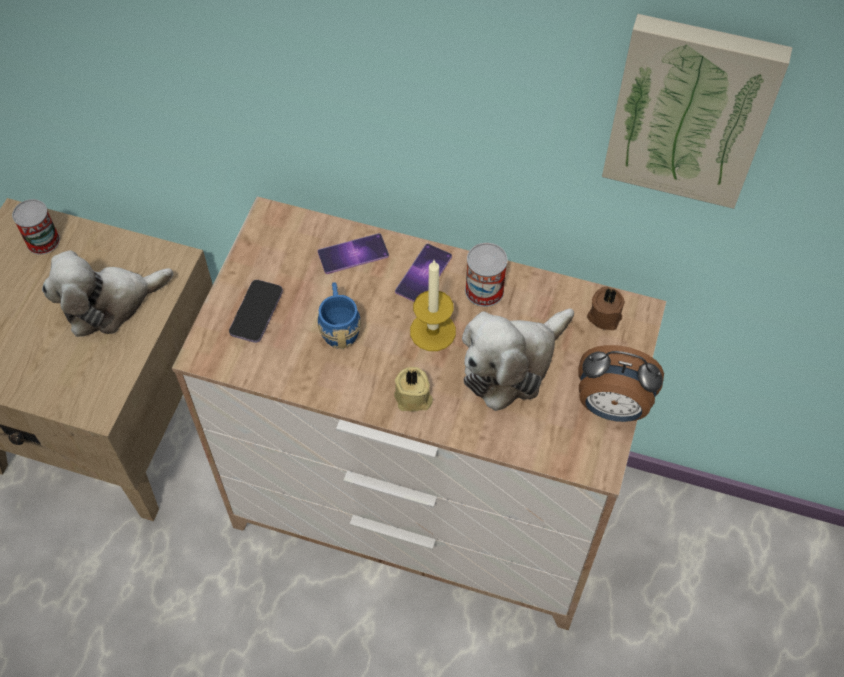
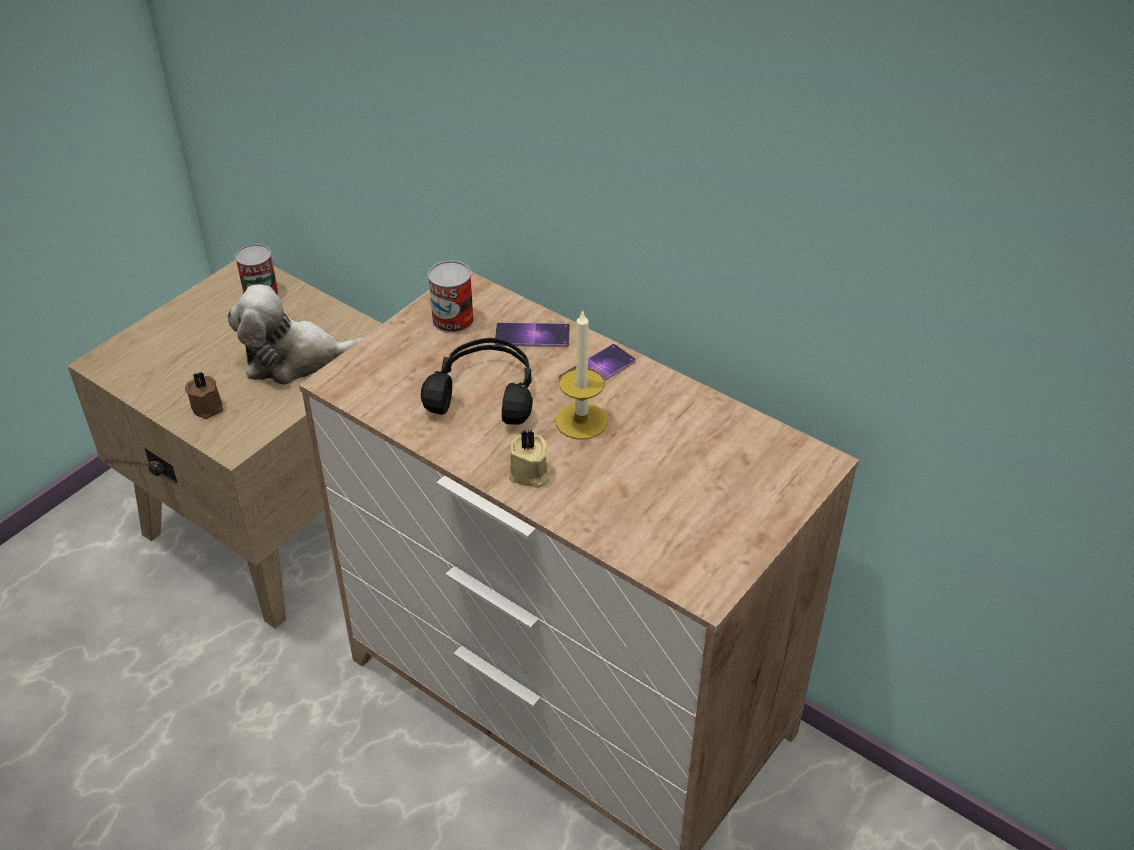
camera: 20 degrees right, 15 degrees down
(256, 312) = (407, 360): phone -> none
(339, 327) = (485, 392): blue mug -> black headphones
(484, 290) = (655, 399): can -> can (453, 320)
(512, 364) = (653, 472): plush toy -> none
(604, 315) = (780, 454): brown candle -> brown candle (208, 406)
(611, 407) = (747, 541): alarm clock -> none
(690, 110) = (887, 184): picture -> none

